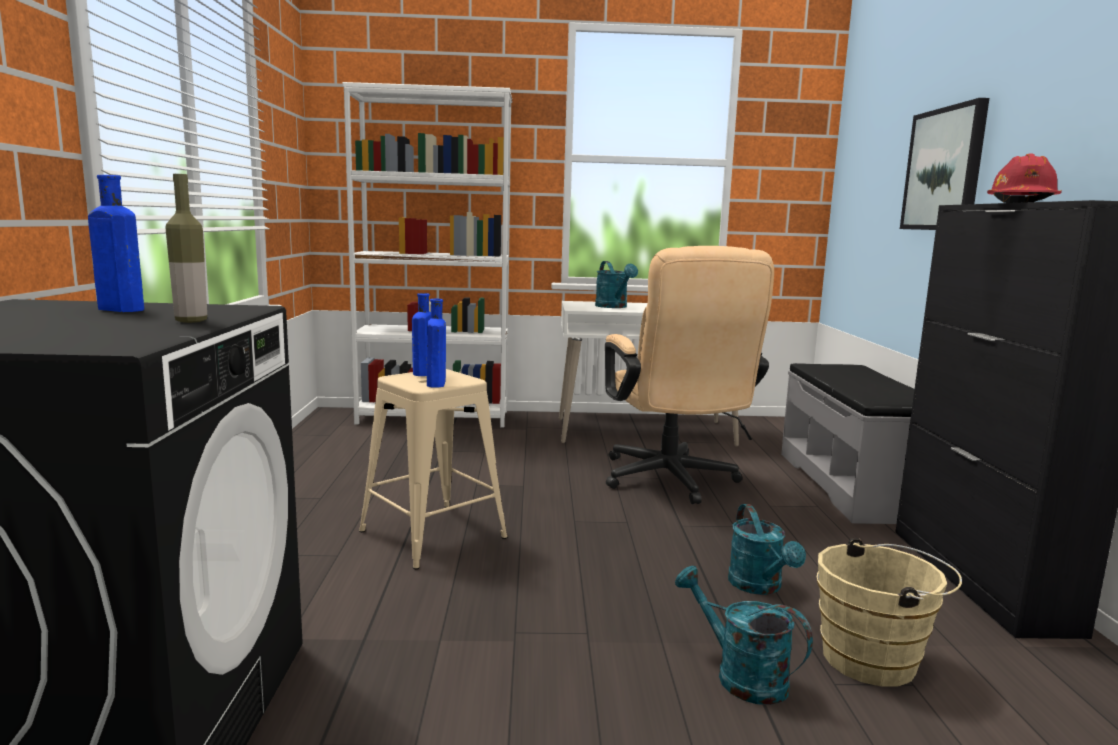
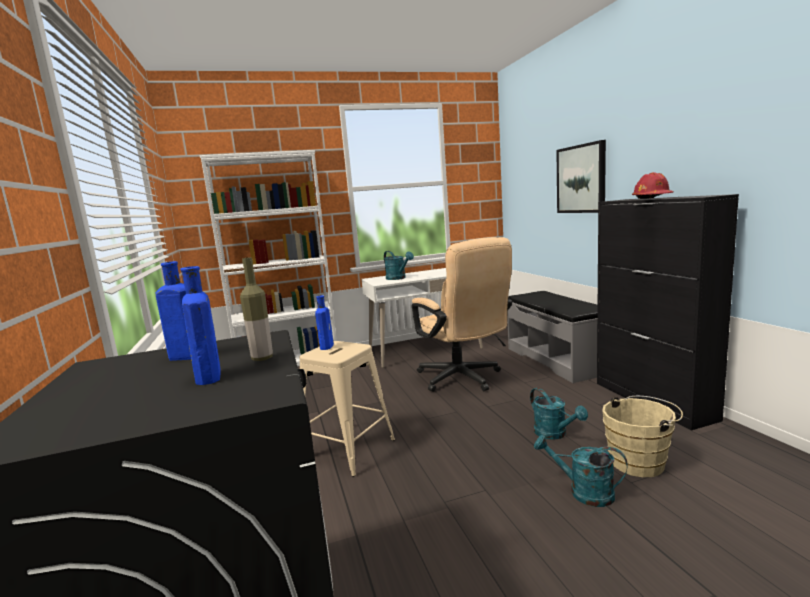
camera: 15 degrees left, 0 degrees up
(436, 384) = (344, 354): blue bottle -> blue bottle (209, 378)

